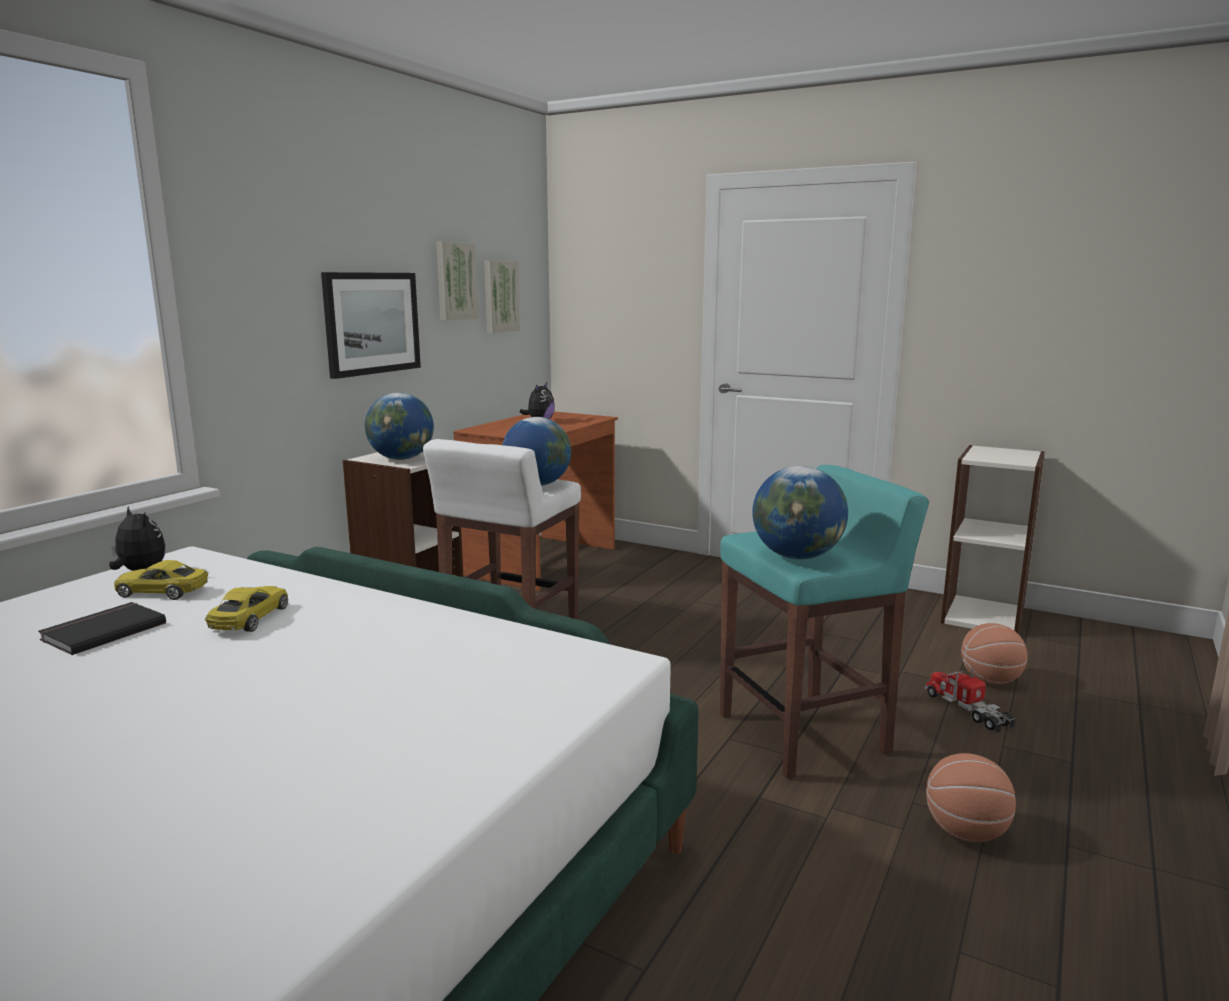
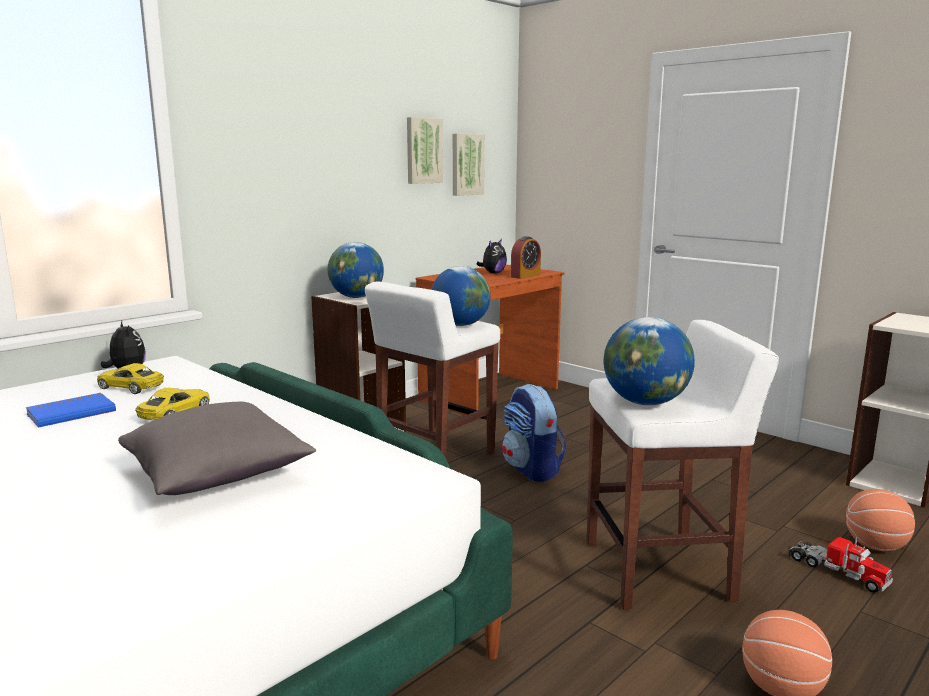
camera: 15 degrees right, 0 degrees up
(102, 631) = (70, 412): black book -> blue book
(365, 688) = (218, 475): none -> grey pillow
(372, 323) = (344, 184): picture -> none
(579, 423) = (525, 276): none -> alarm clock
(627, 642) = (532, 470): none -> backpack
(805, 733) = (660, 570): turquoise stool -> white stool
(968, 710) = (837, 571): toy truck -> toy truck turned 150 degrees clockwise

